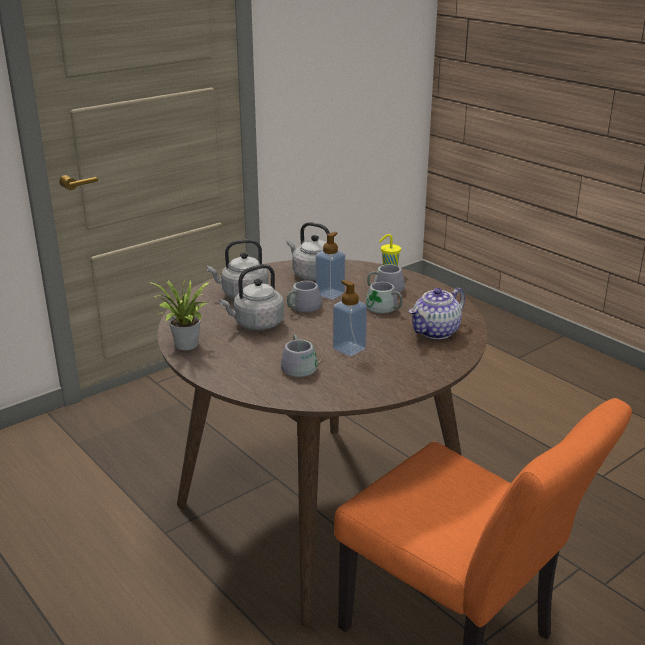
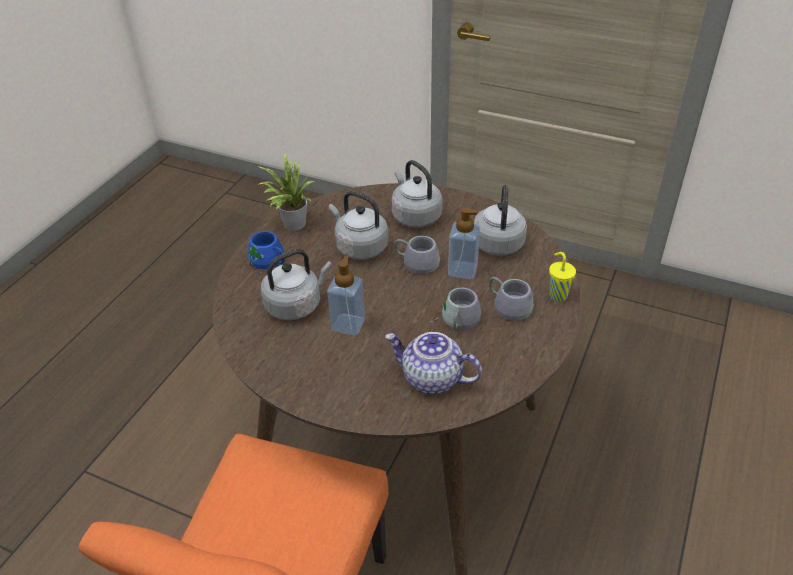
camera: 65 degrees right, 15 degrees up
(229, 368) = (267, 263): none -> blue mug
(302, 365) = (296, 305): grey mug -> grey kettle

